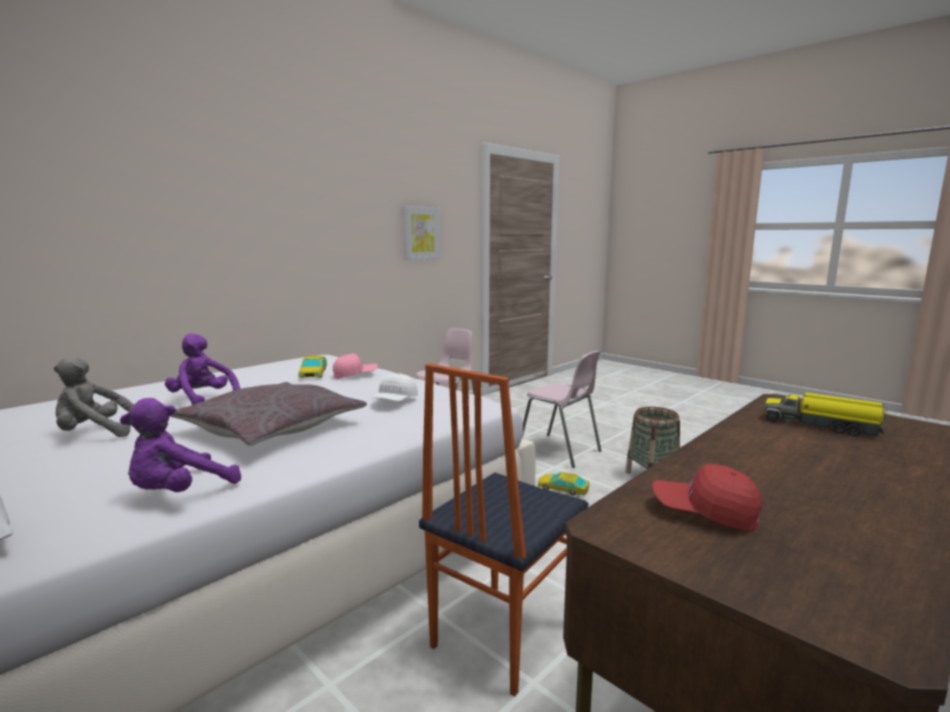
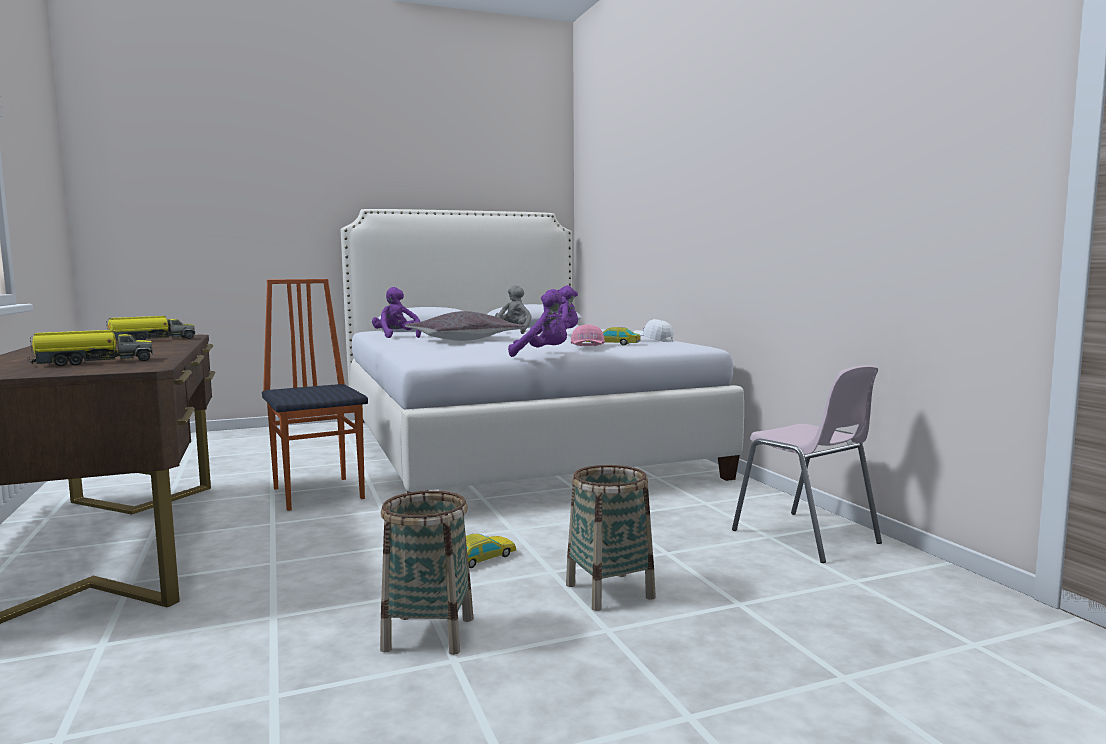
camera: 115 degrees right, 5 degrees down
(395, 401) = (471, 347): white cap -> white cap (653, 340)
(417, 379) = (542, 354): none -> purple plush toy
(420, 233) = (893, 171): picture -> none
(559, 451) = (609, 591): pink chair -> basket
(704, 513) = (151, 340): red cap -> toy truck

